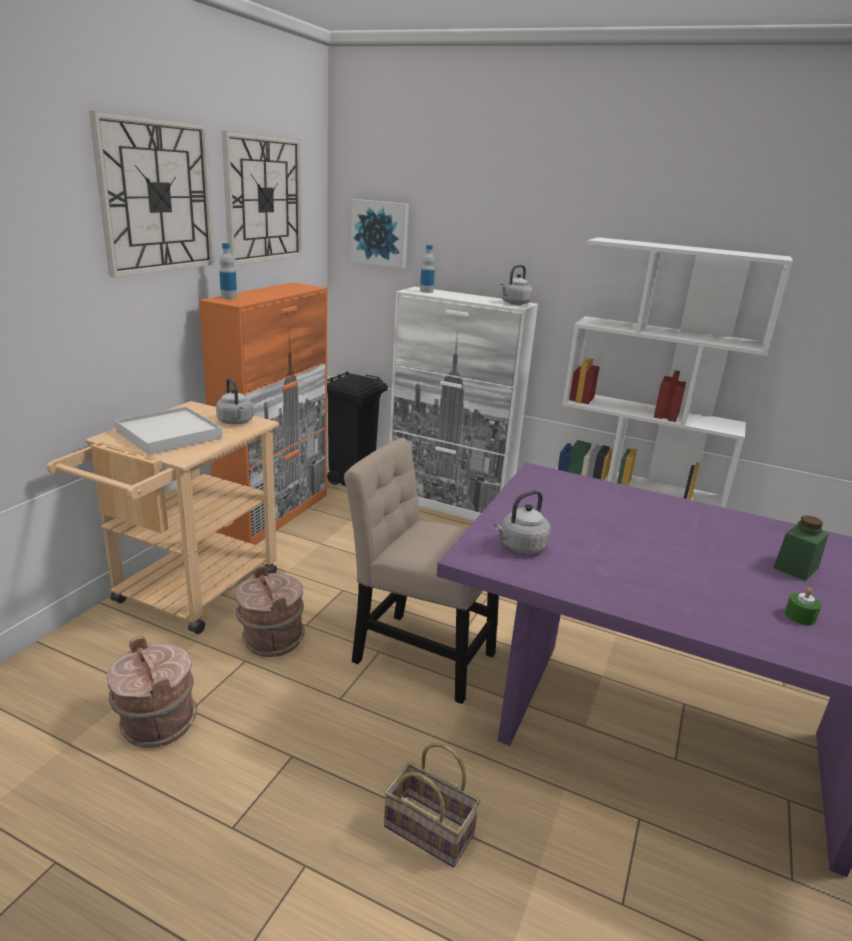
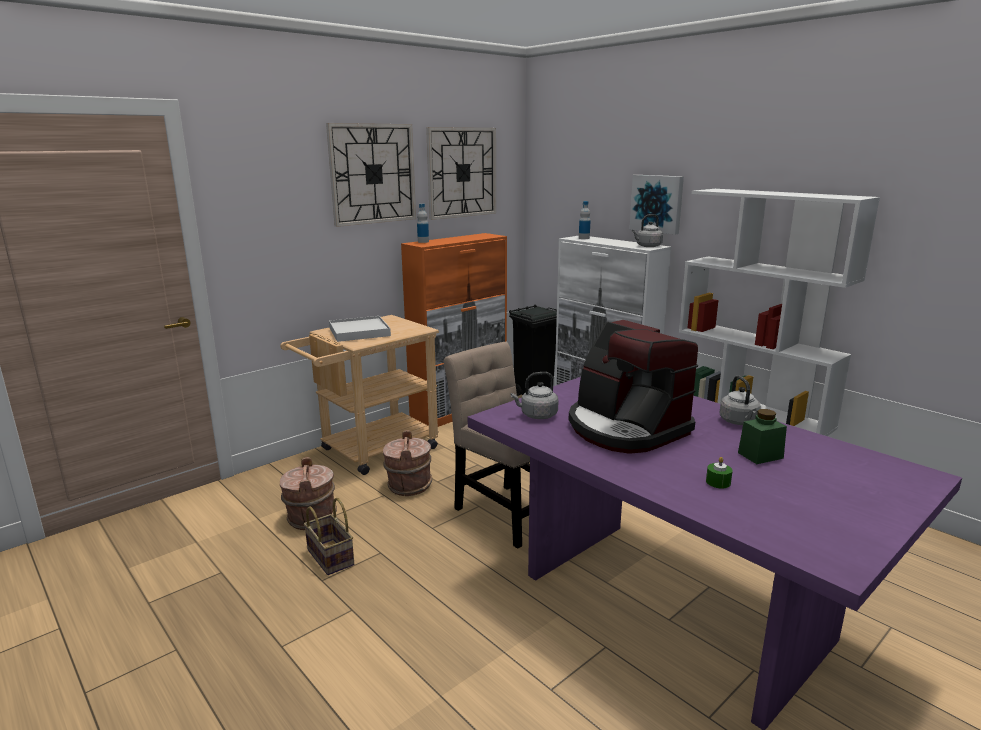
camera: 25 degrees right, 5 degrees down
(236, 422) = (408, 328): grey kettle -> grey kettle (739, 422)
(380, 233) = (559, 194): picture -> picture (657, 203)
(431, 830) = (443, 613): basket -> basket (332, 557)
(634, 551) = (625, 428): none -> coffee machine

